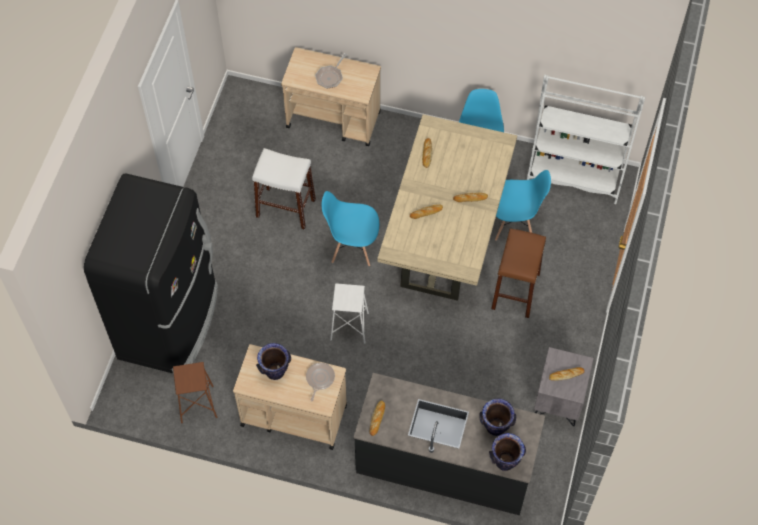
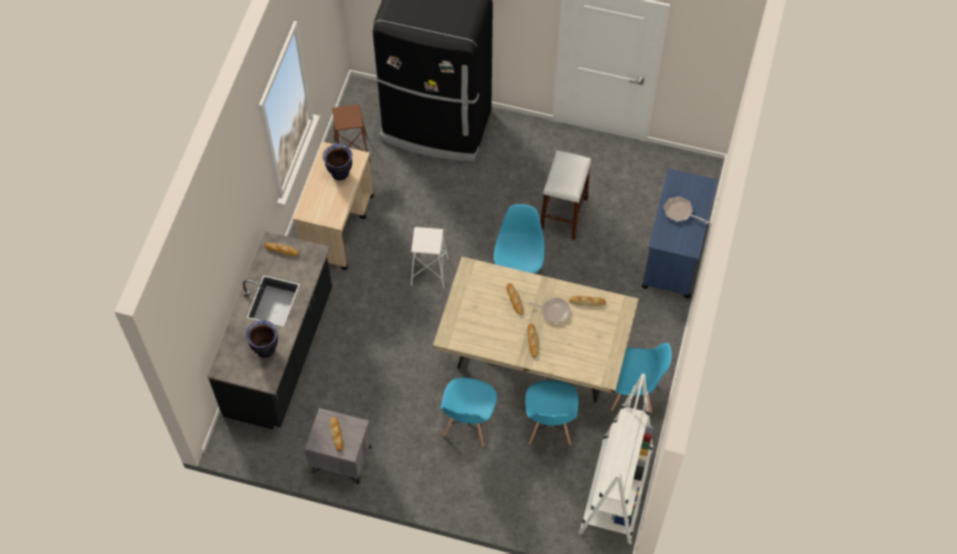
camera: 90 degrees right, 0 degrees up
(319, 379) = (330, 208): frying pan -> frying pan (554, 311)
(334, 120) = (674, 255): beige cart -> blue cart
(505, 462) = (229, 356): vase -> none
(515, 291) = (468, 424): brown stool -> blue chair

